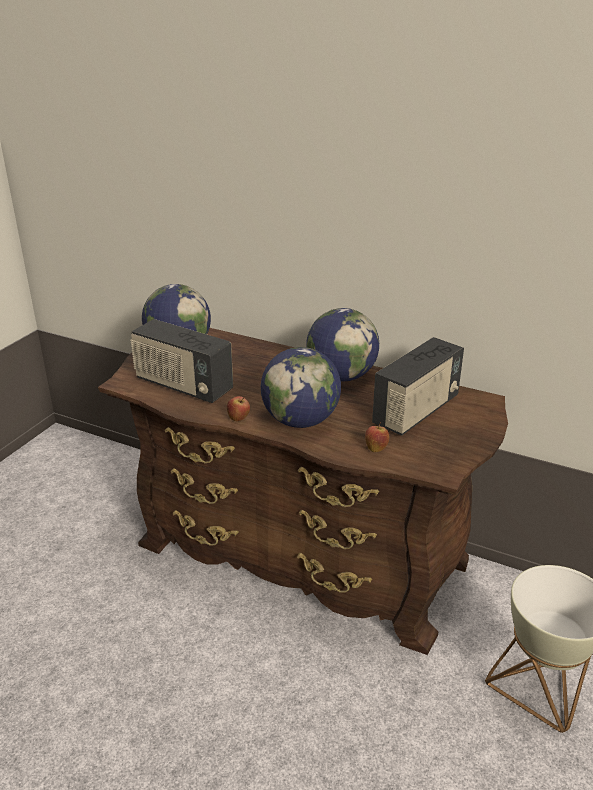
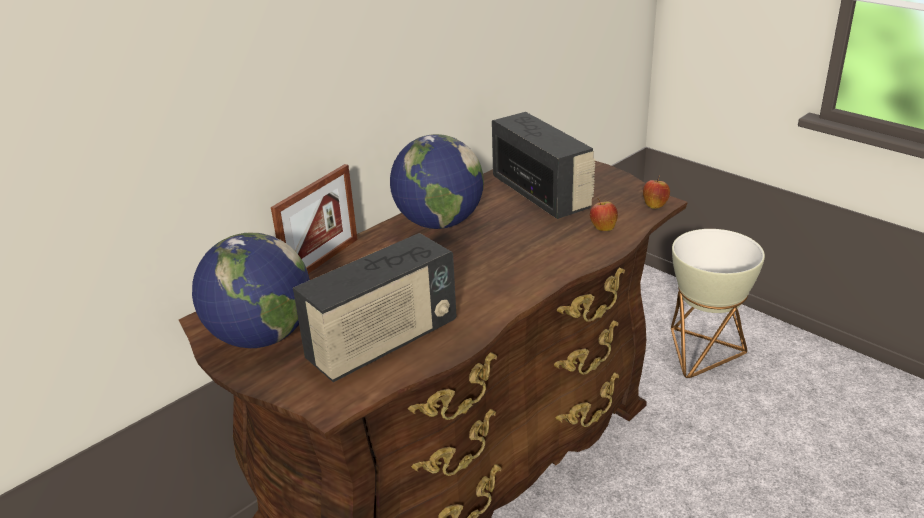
camera: 70 degrees left, 0 degrees up
(239, 418) = (499, 306): apple -> apple (655, 205)
(267, 347) = (322, 262): none -> picture frame
(300, 421) = (526, 263): globe -> none

